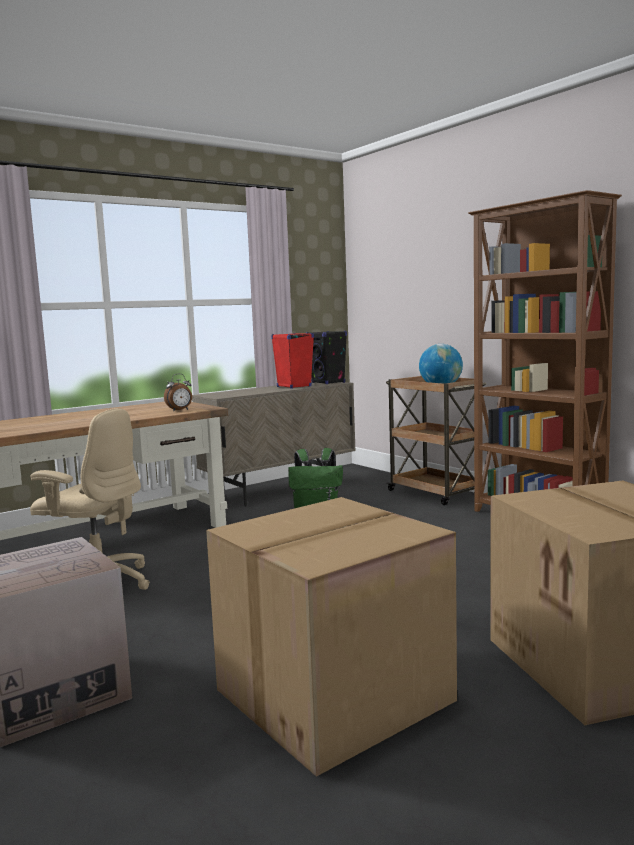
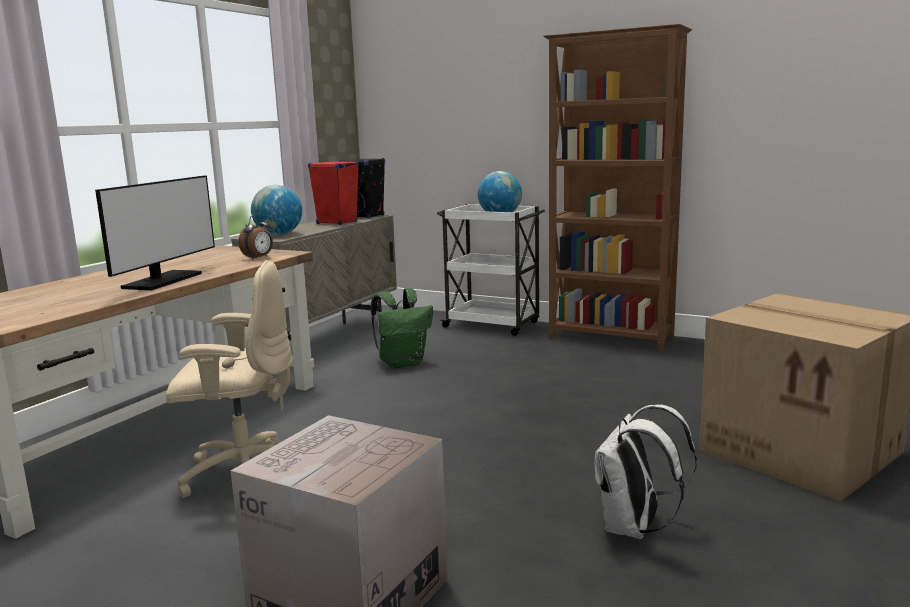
camera: 25 degrees left, 5 degrees up
(82, 422) = (163, 281): none -> monitor
(229, 394) = (278, 235): none -> globe
(333, 697) = (634, 528): cardboard box -> white backpack
(435, 493) = (493, 325): brown cart -> white cart

